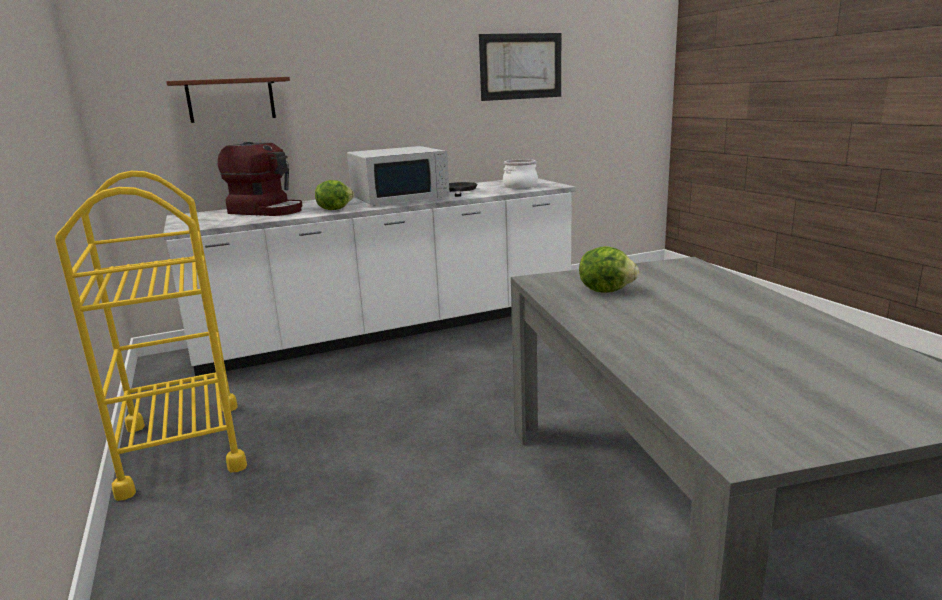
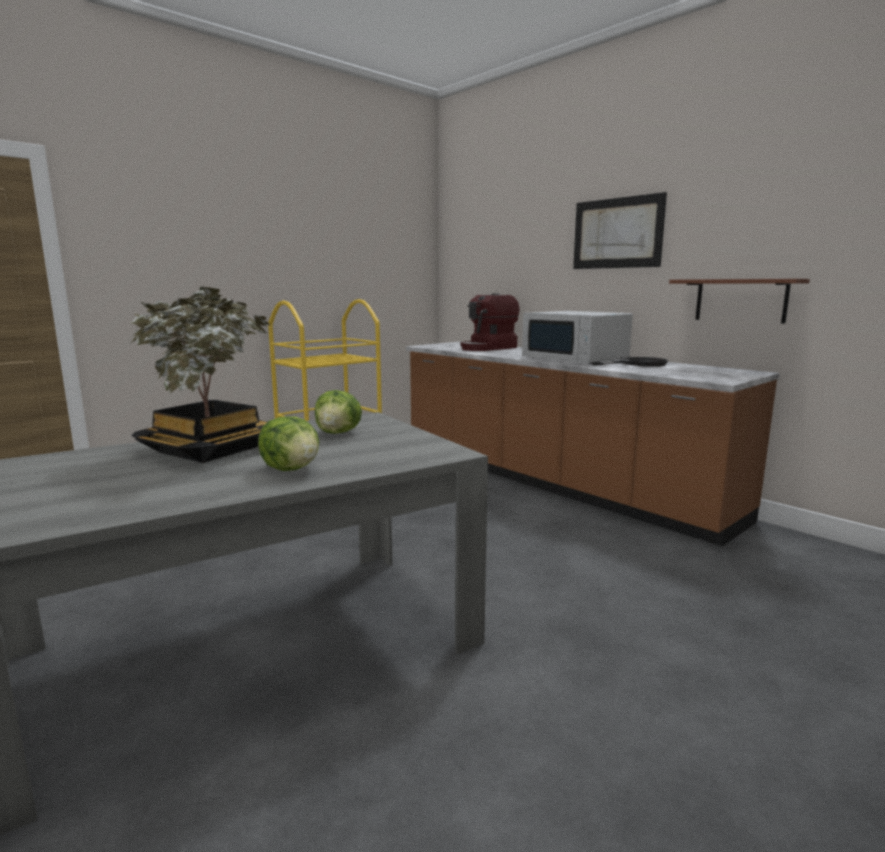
camera: 70 degrees right, 5 degrees down
(231, 100) = (507, 261): brown shelf -> brown shelf (740, 300)
(267, 211) = (488, 348): coffee machine -> coffee machine turned 45 degrees clockwise
(334, 209) = (505, 354): lettuce -> lettuce (292, 469)
(391, 329) = (553, 481): white counter -> brown counter
(520, 186) = (695, 373): cooking pot -> none
(521, 66) = (790, 224): picture -> picture (617, 233)
(665, 335) = (210, 449): none -> potted plant

